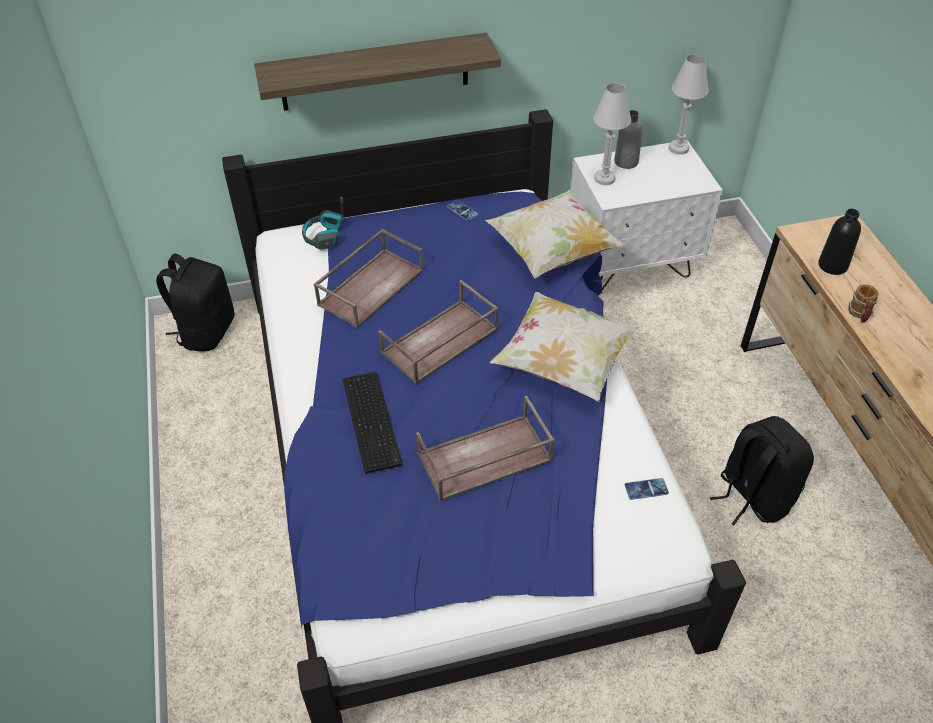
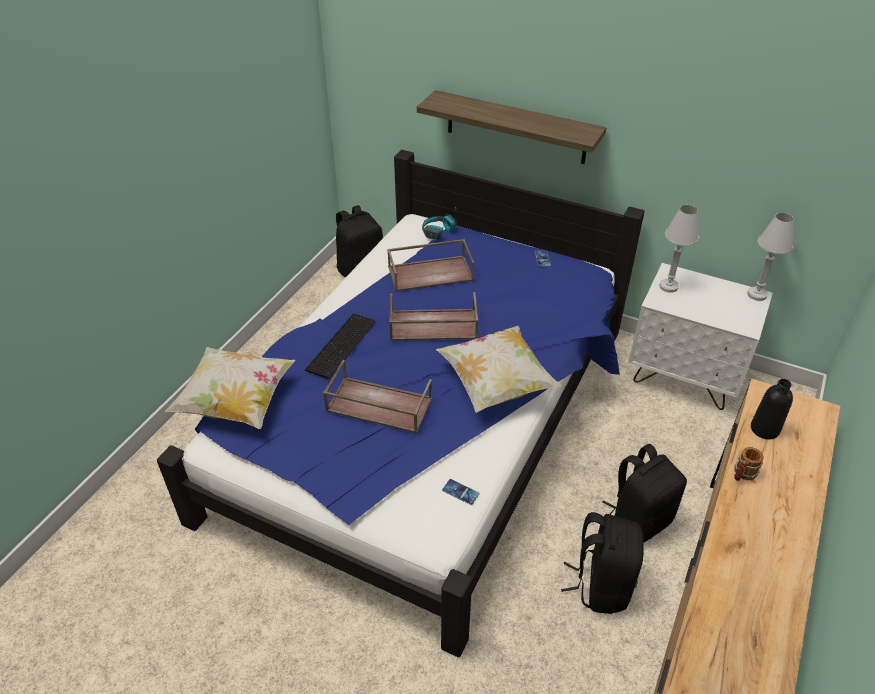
camera: 40 degrees right, 5 degrees down
(551, 252) = (573, 314): pillow -> pillow (236, 402)
(626, 162) = (700, 284): grey bottle -> none
(723, 418) = (638, 520): none -> black backpack

